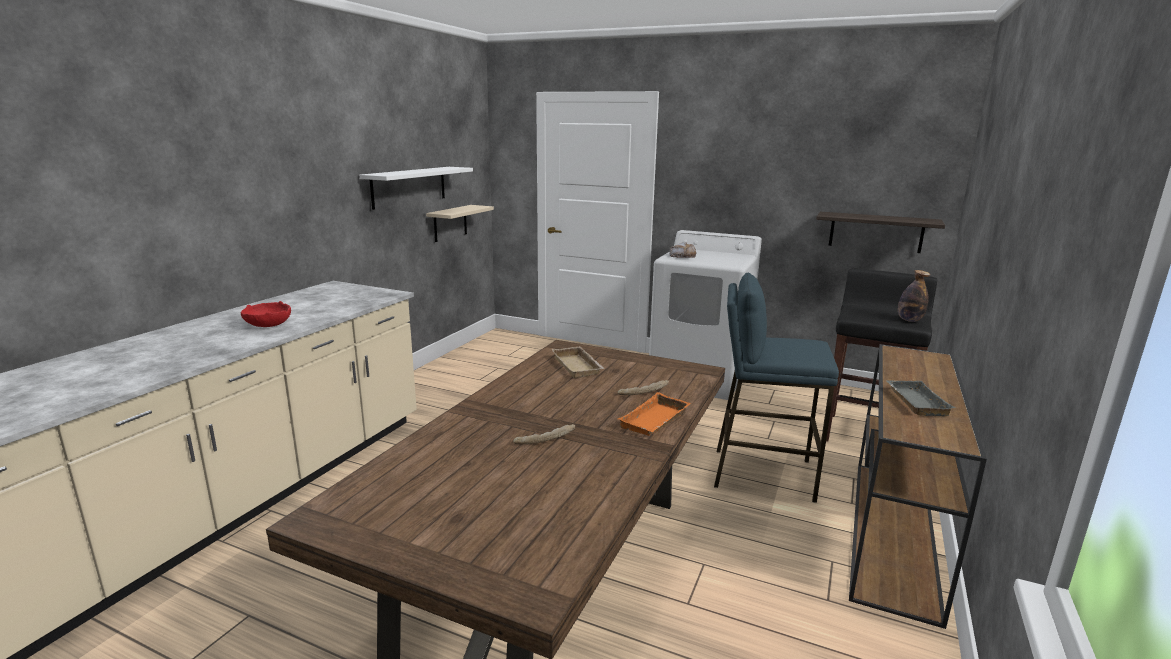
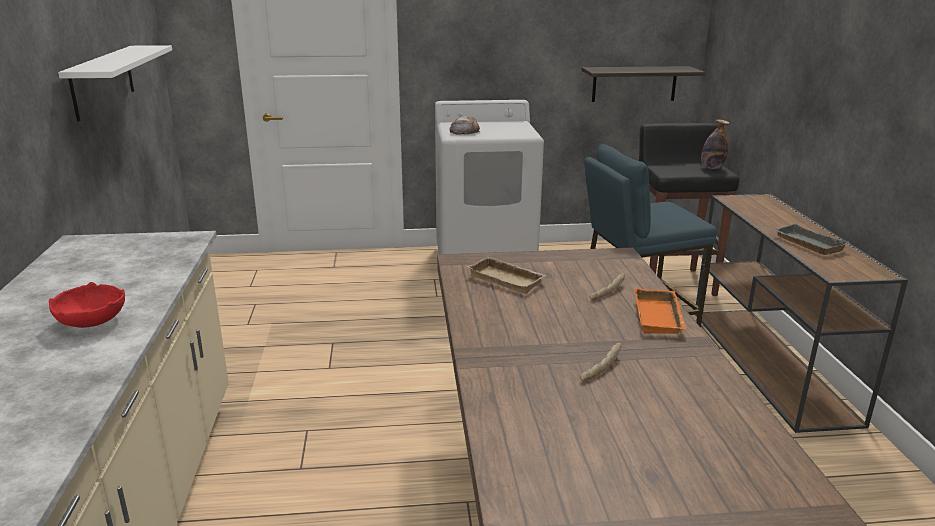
camera: 30 degrees left, 5 degrees up
(450, 223) = (142, 125): beige shelf -> none

